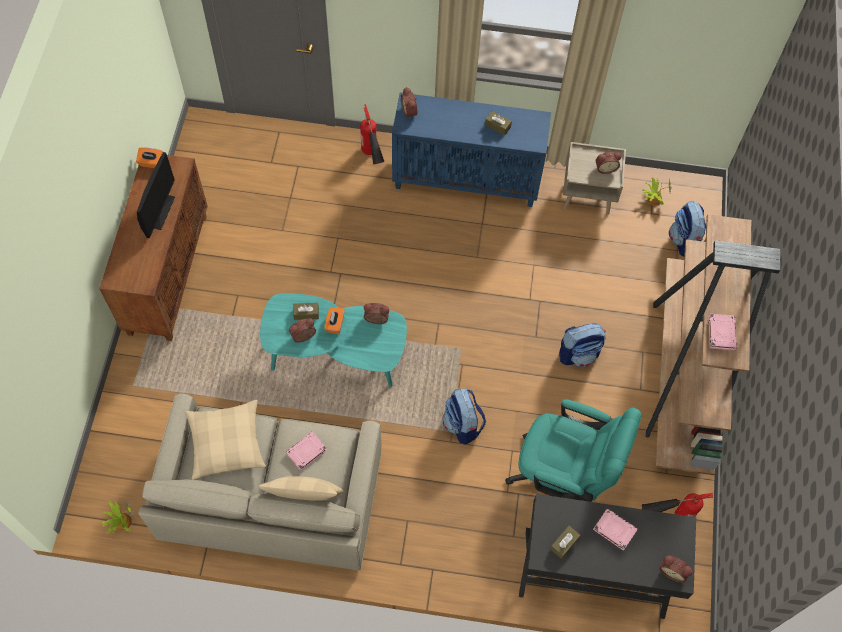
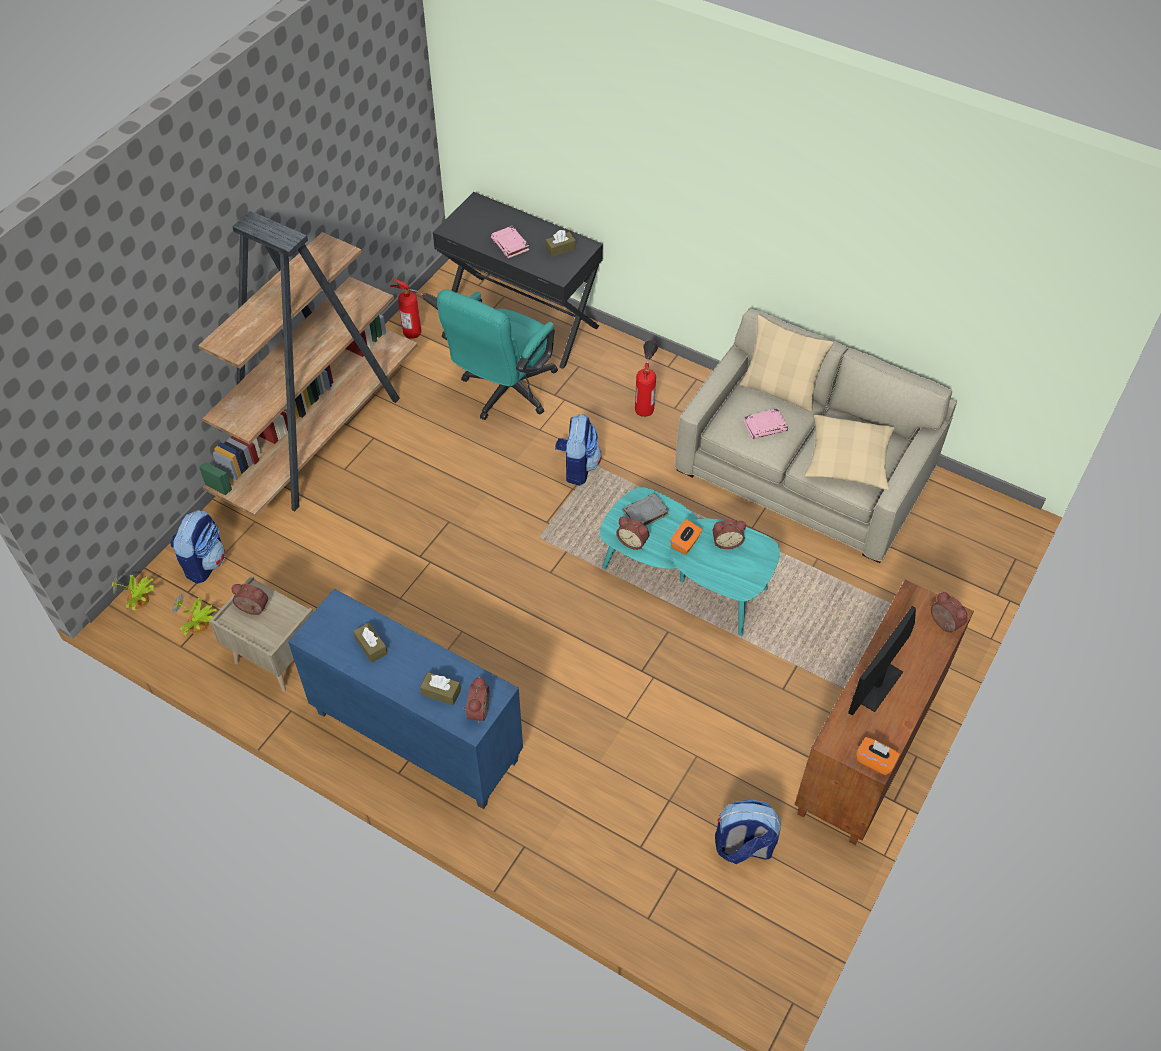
camera: 155 degrees left, 10 degrees down
(121, 521) = (970, 497): potted plant -> potted plant (139, 601)
(306, 313) = (714, 566): brown tissue box -> brown tissue box (441, 692)
(372, 160) = (529, 815): fire extinguisher -> fire extinguisher (646, 396)
(377, 347) = (645, 513): none -> grey book
(562, 477) = (504, 393): turquoise office chair -> turquoise office chair turned 105 degrees counterclockwise
(579, 354) = (413, 489): backpack -> backpack (743, 847)
(672, 570) = (480, 207): alarm clock -> alarm clock (943, 624)
(721, 333) = (321, 264): pink book -> none

